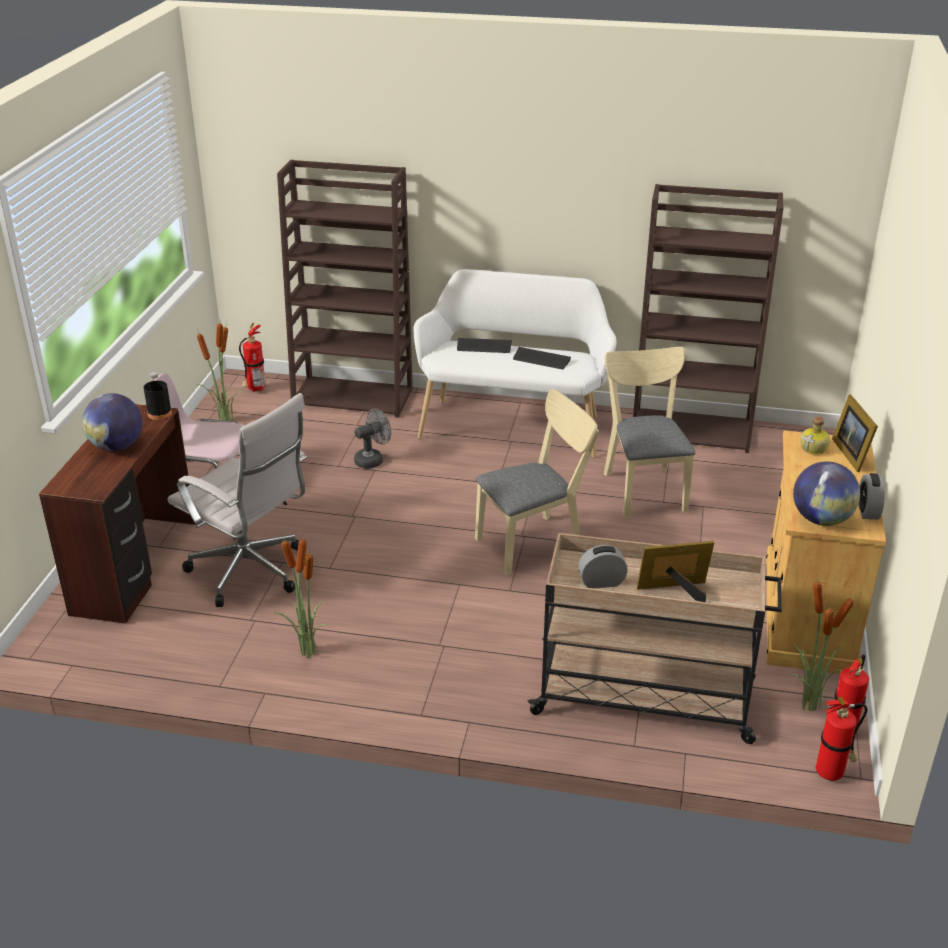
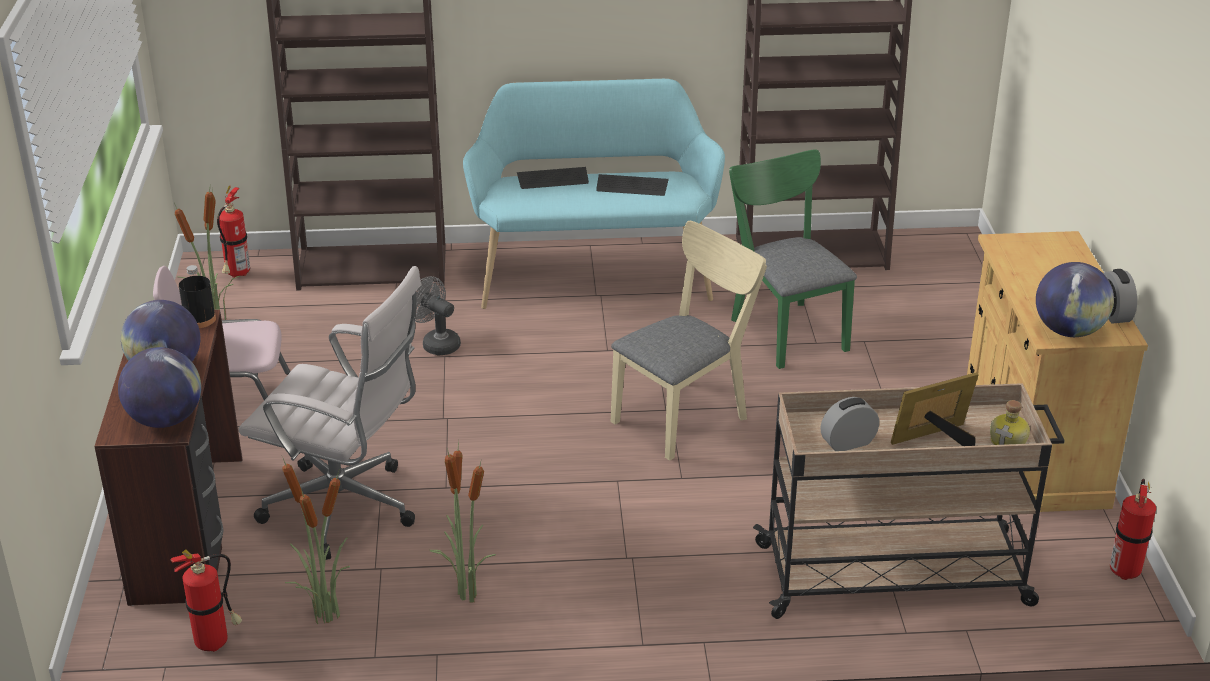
camera: 15 degrees left, 0 degrees up
(96, 482) = (165, 420): none -> globe
(373, 459) = (436, 343): grey fan -> grey fan turned 90 degrees counterclockwise
(513, 424) = (593, 274): white bench -> turquoise bench
(643, 488) = (785, 329): beige chair -> green chair
(808, 705) = (1077, 550): potted plant -> potted plant (324, 616)
(814, 448) = (1023, 251): bottle -> bottle (1009, 442)
(832, 773) = (1133, 621): fire extinguisher -> fire extinguisher (216, 642)
(852, 453) = (1066, 250): picture frame -> none

